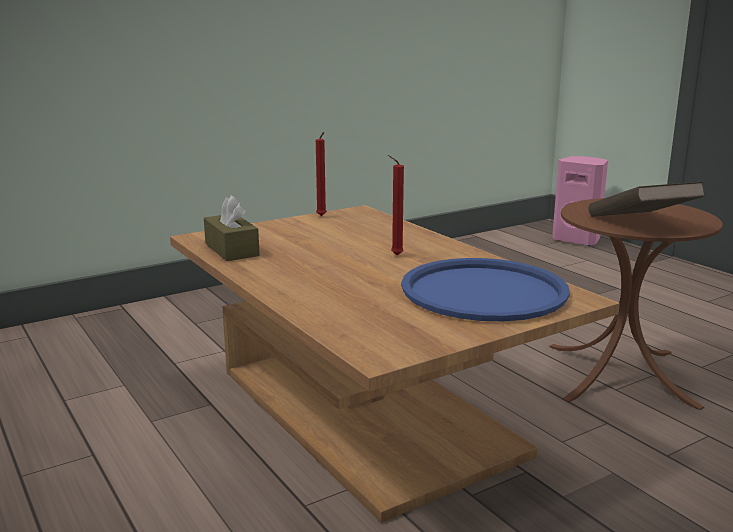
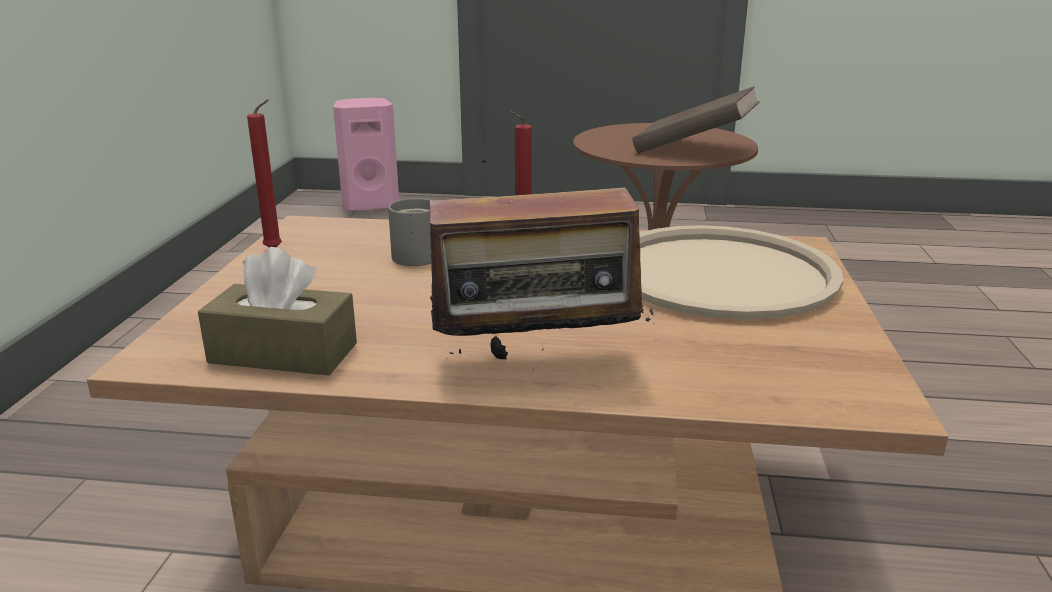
camera: 50 degrees left, 5 degrees up
(293, 286) = (536, 365): none -> radio
(368, 236) = (416, 255): none -> grey mug
(484, 291) = (719, 273): blue tray -> beige tray

